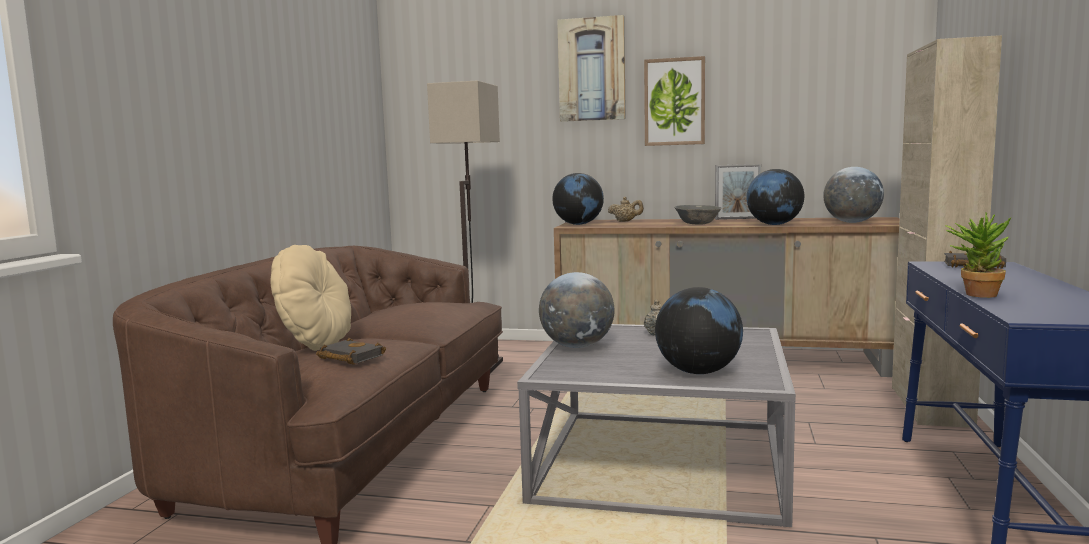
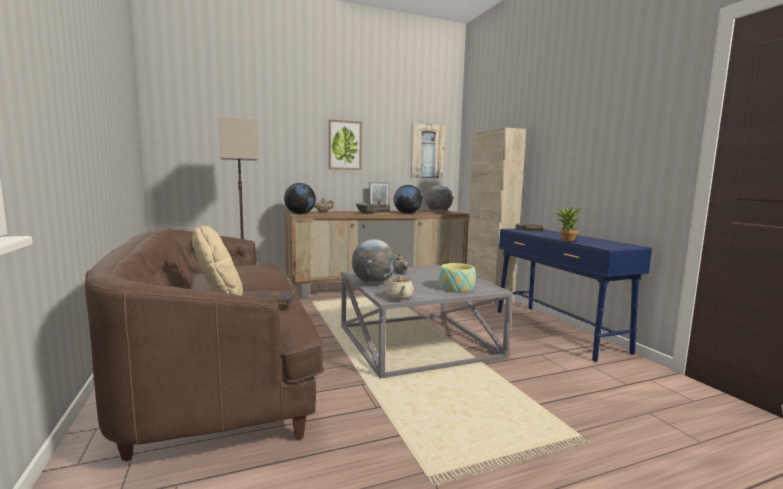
camera: 35 degrees left, 0 degrees up
(567, 374) = (399, 297): none -> beige teapot
(592, 69) = (297, 121): picture -> picture (427, 151)
(698, 372) = (456, 288): globe -> bowl

